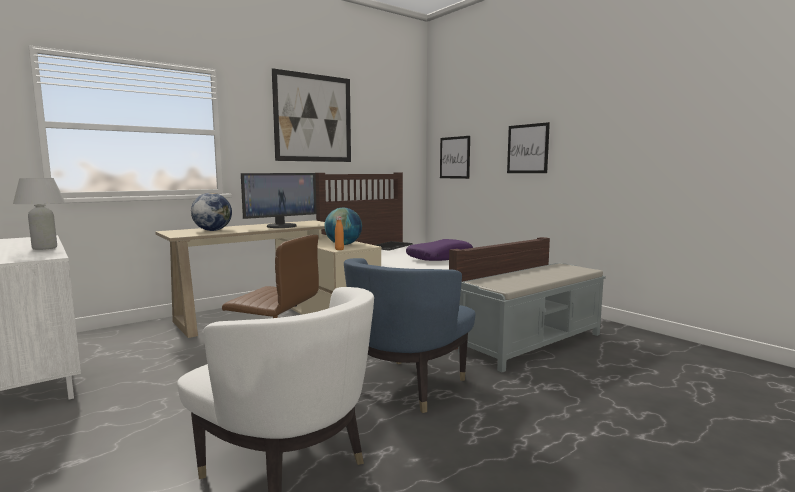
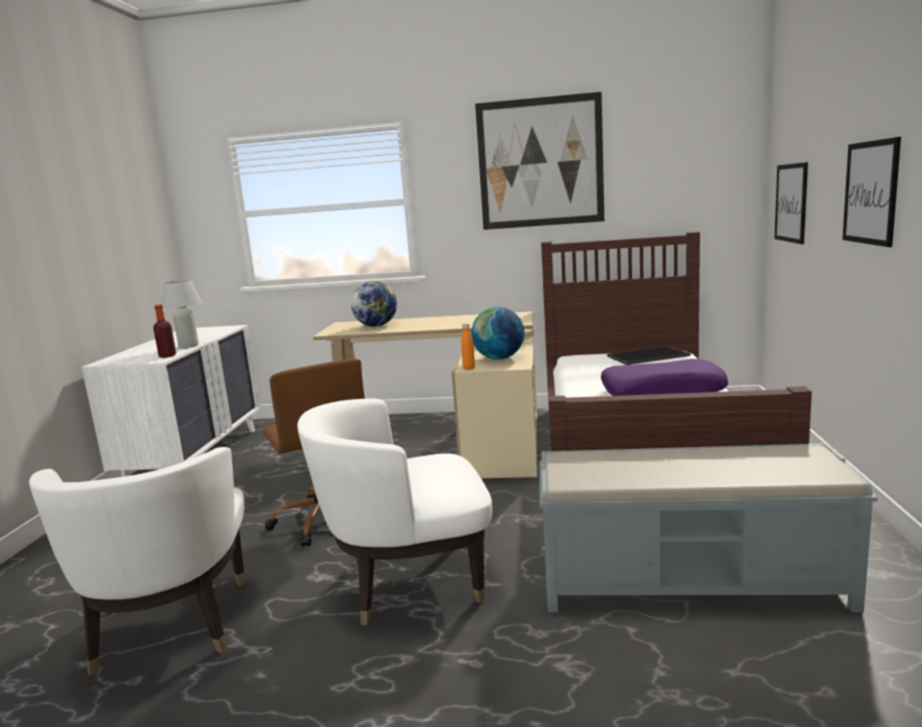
camera: 45 degrees right, 5 degrees up
(50, 254) = (167, 356): none -> bottle
(281, 226) = (458, 323): monitor -> none
(407, 386) = (409, 581): blue armchair -> white armchair

